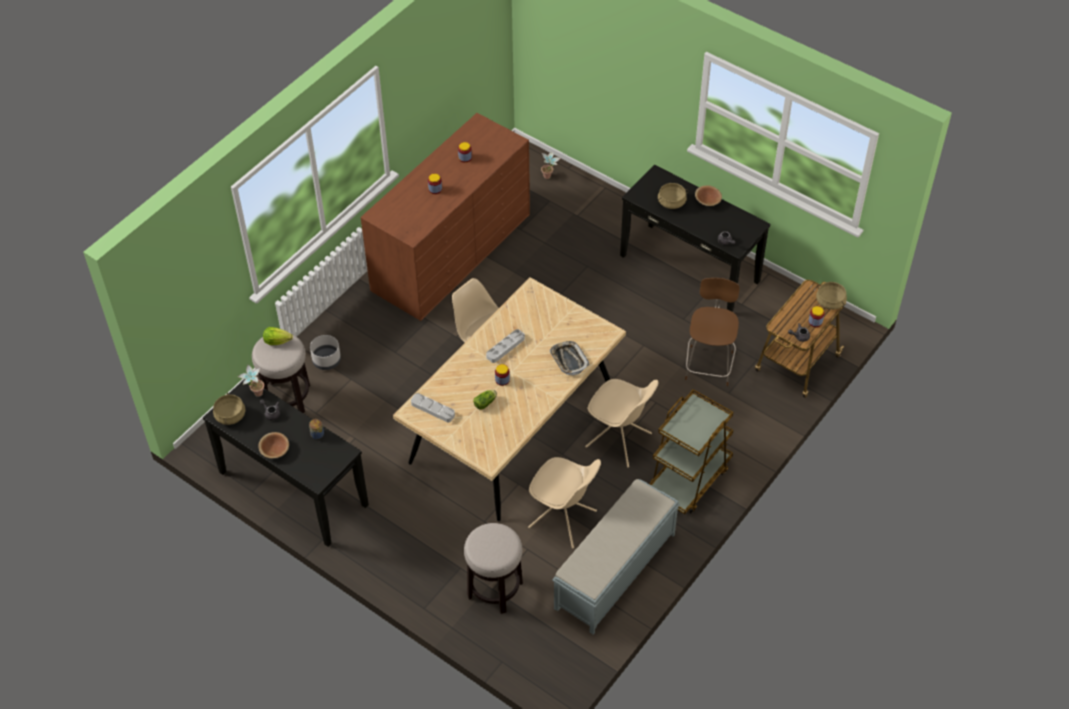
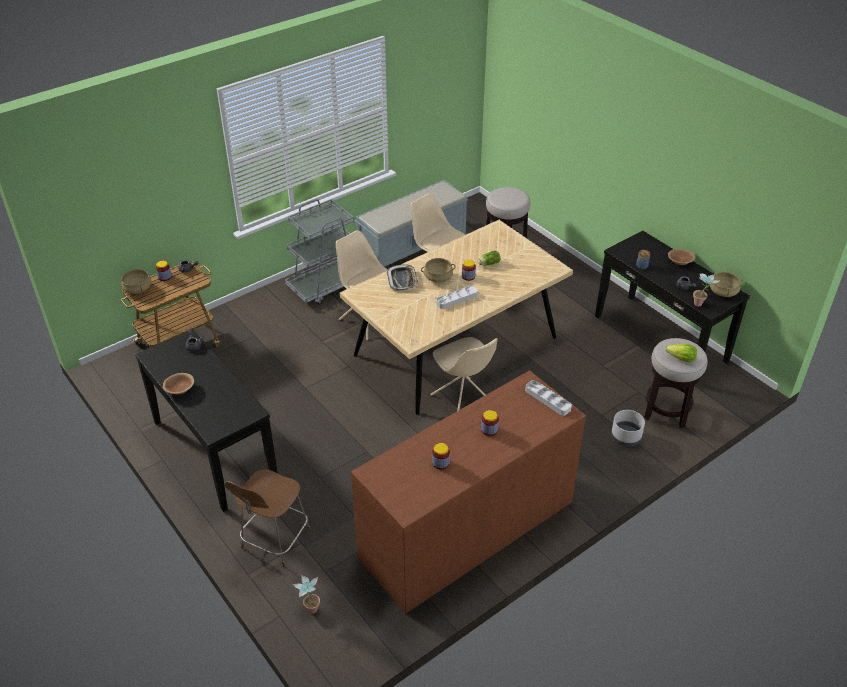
camera: 165 degrees left, 10 degrees down
(433, 409) = (536, 267): grey tray -> grey tray (547, 400)
(671, 202) = (219, 396): beige cooking pot -> beige cooking pot (438, 277)
(688, 479) = (327, 285): brown cart -> grey cart
(709, 364) = (255, 360): brown stool -> brown stool (274, 541)

